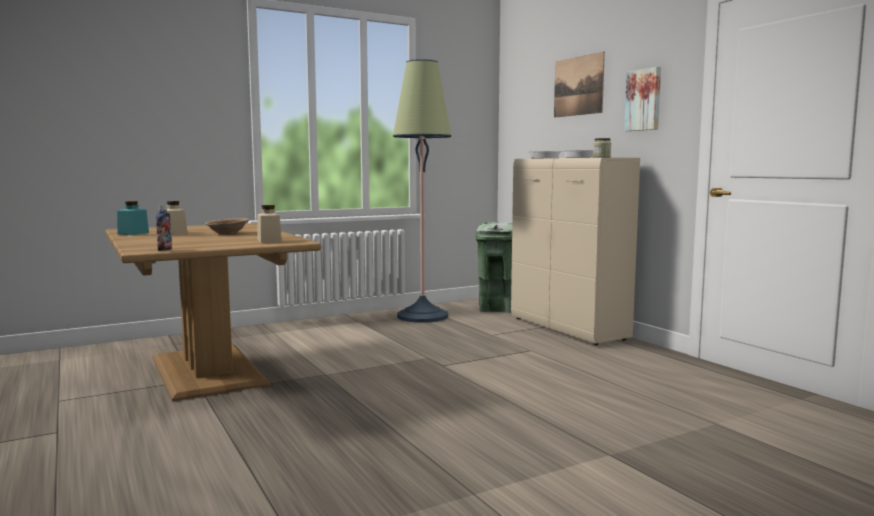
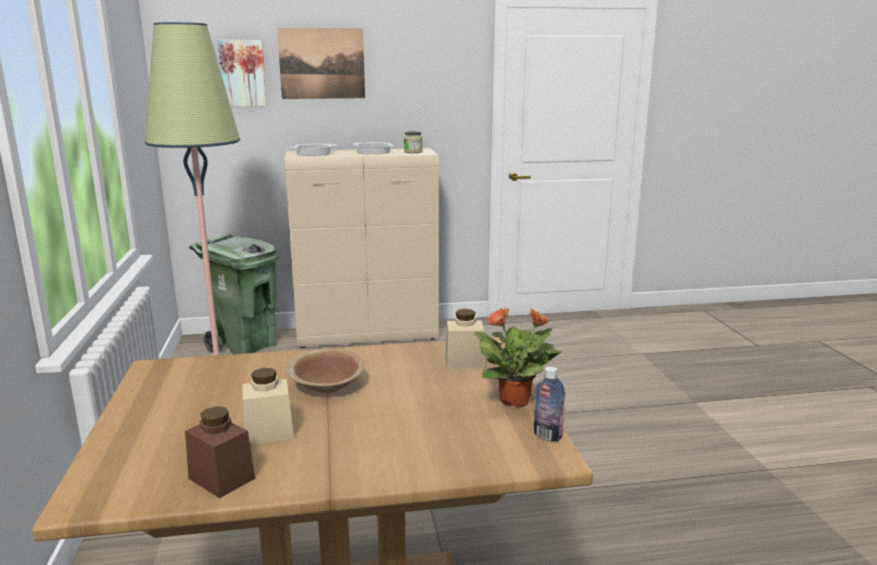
camera: 70 degrees left, 10 degrees up
(133, 233) = (221, 478): turquoise jar -> brown jar
(211, 246) = (516, 401): none -> potted plant
(644, 100) = (424, 89): picture -> picture (243, 73)

